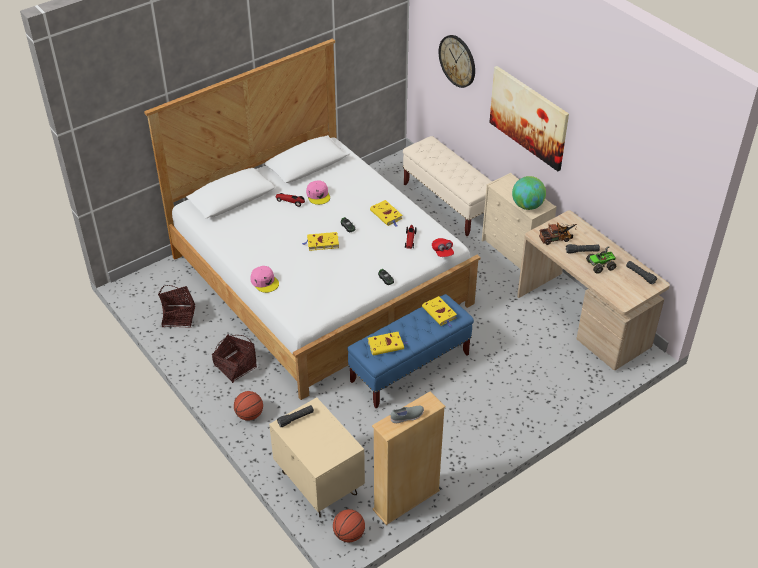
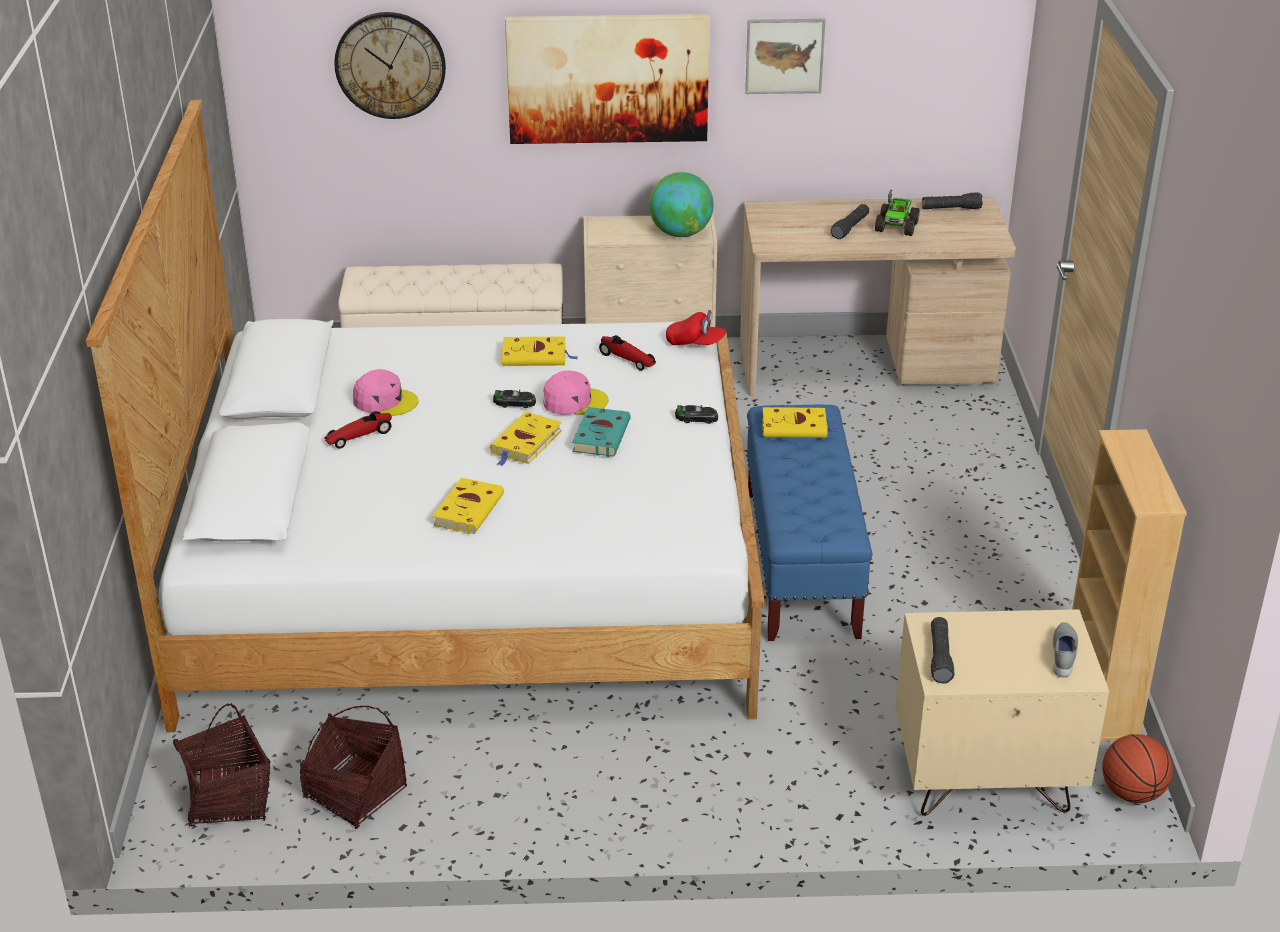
camera: 55 degrees left, 10 degrees down
(235, 367) = (584, 769): basket -> basket (229, 799)
(249, 415) = (732, 801): basketball -> none
(264, 282) = (550, 546): pink cap -> pink cap (574, 401)
(347, 259) = (601, 435): none -> turquoise book
(386, 345) = (817, 508): yellow book -> yellow book (469, 509)
(407, 417) = (1146, 472): grey shoe -> grey shoe (1064, 657)
(557, 238) = (798, 233): toy truck -> none
(595, 153) = (784, 56): none -> picture

